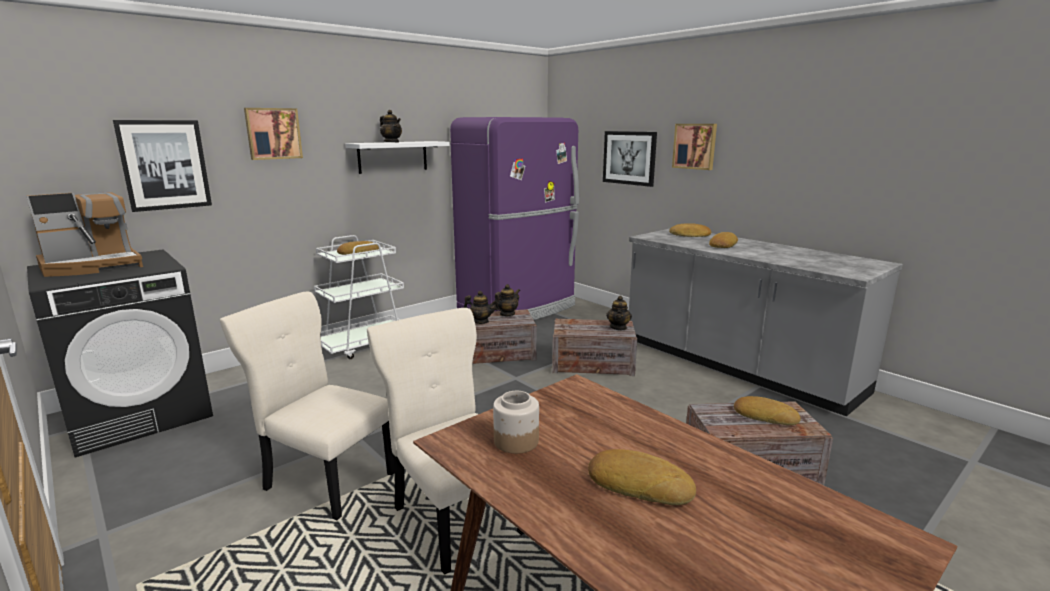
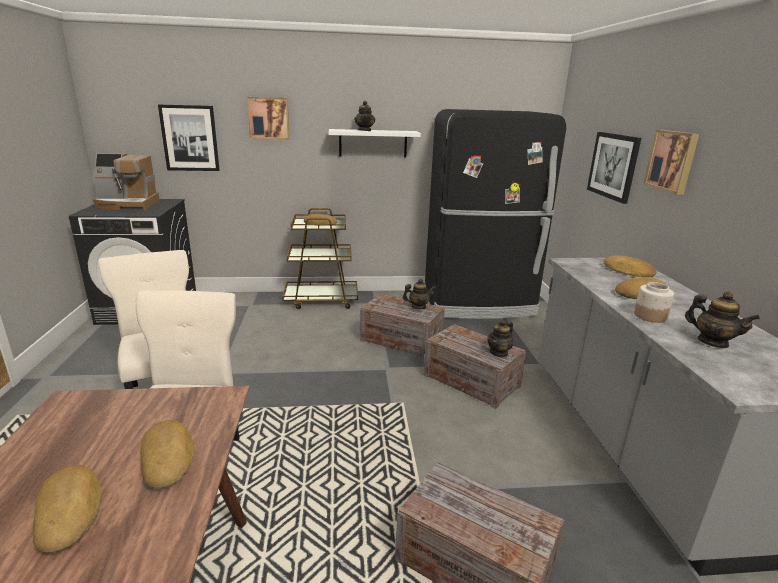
camera: 35 degrees right, 5 degrees up
(365, 344) = (321, 300): white cart -> brown cart
(480, 322) = (386, 307): teapot -> teapot (712, 342)
(515, 441) = (91, 424): jar -> jar (649, 316)
(518, 308) = (479, 303): purple fridge -> black fridge
(765, 415) = (495, 516): bread -> bread (168, 457)

